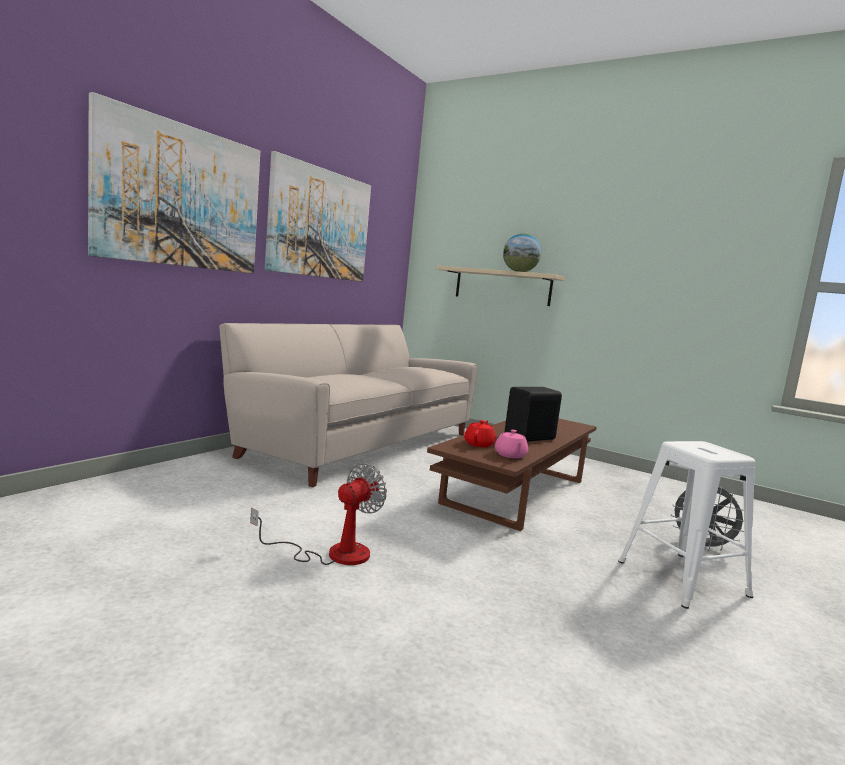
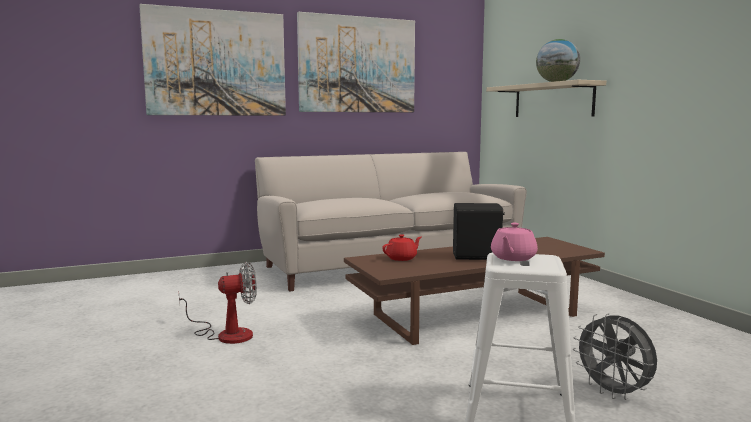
camera: 35 degrees right, 0 degrees up
(510, 455) = (410, 268): pink teapot -> pink teapot (512, 258)

